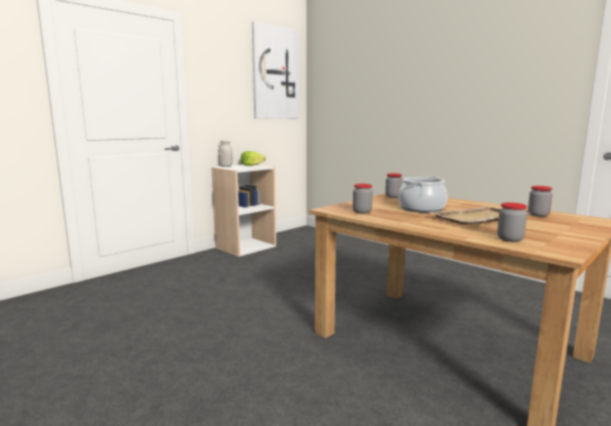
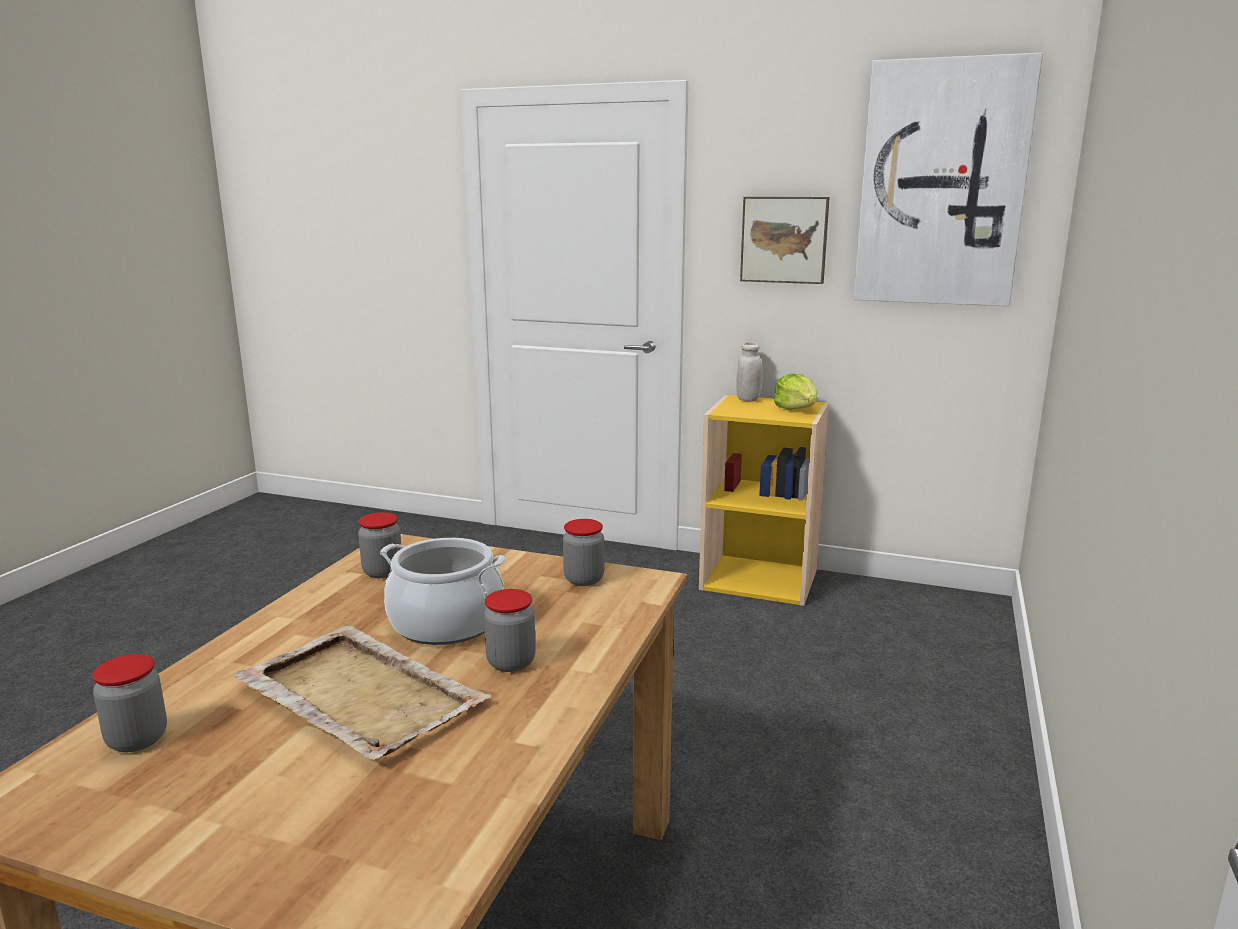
camera: 65 degrees right, 5 degrees up
(227, 93) = (784, 239): none -> picture
(246, 247) = (760, 579): white bookcase -> yellow bookcase
(538, 215) = (439, 789): jar -> jar (511, 662)

